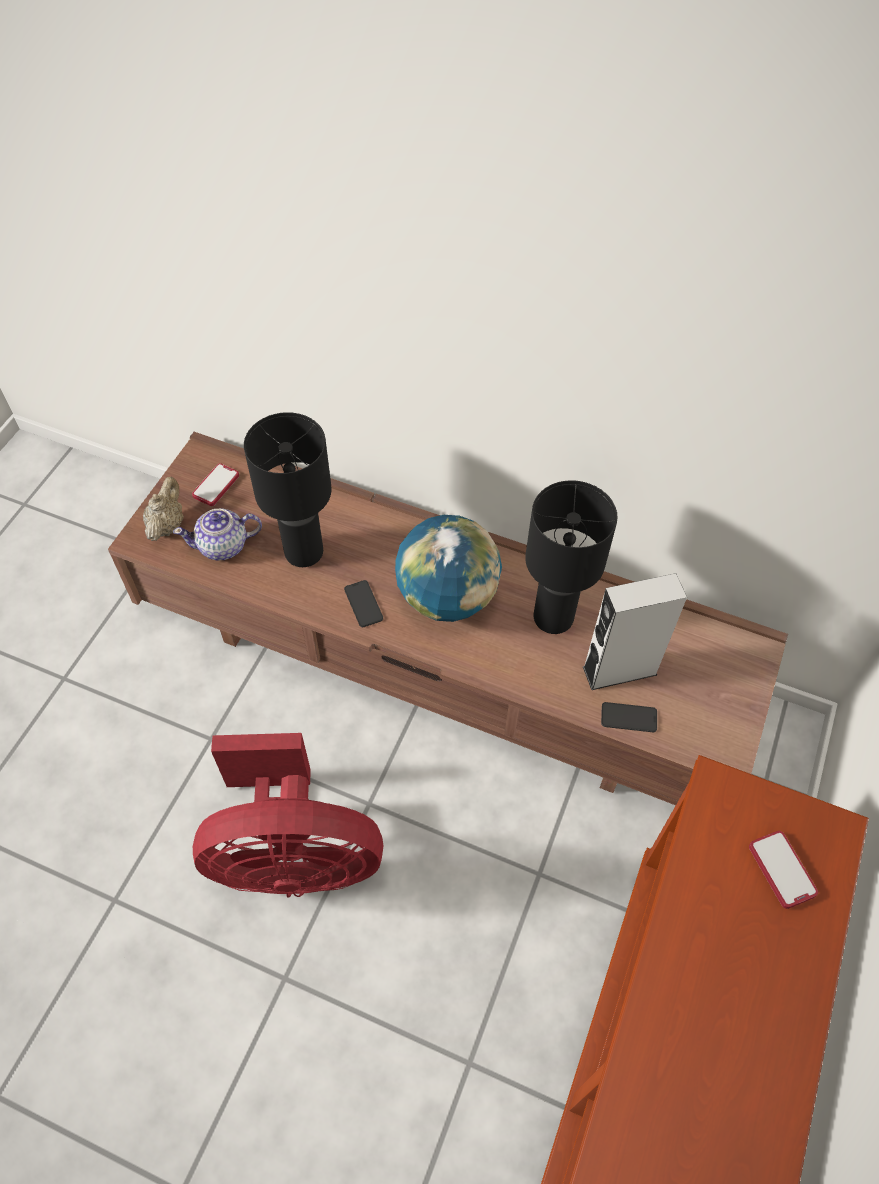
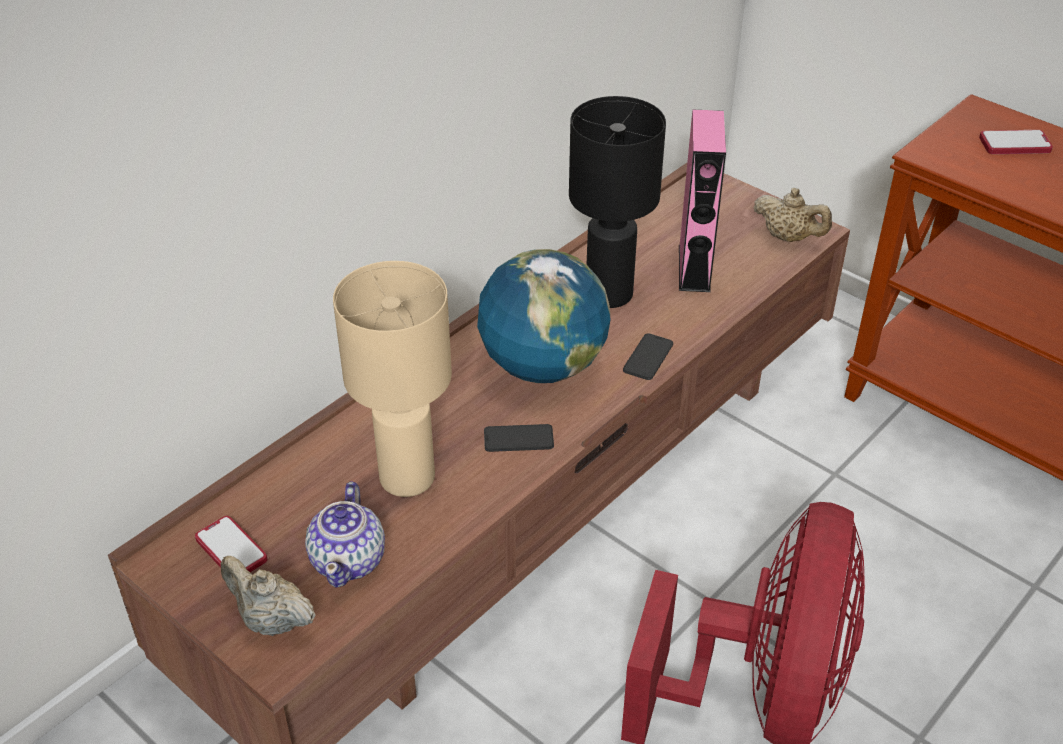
camera: 70 degrees left, 15 degrees down
(302, 552) = (406, 479): black table lamp -> beige table lamp
(619, 670) = (694, 268): grey speaker -> pink speaker
(629, 717) = (751, 276): phone -> phone (648, 357)
(704, 737) = (788, 237): none -> beige teapot

